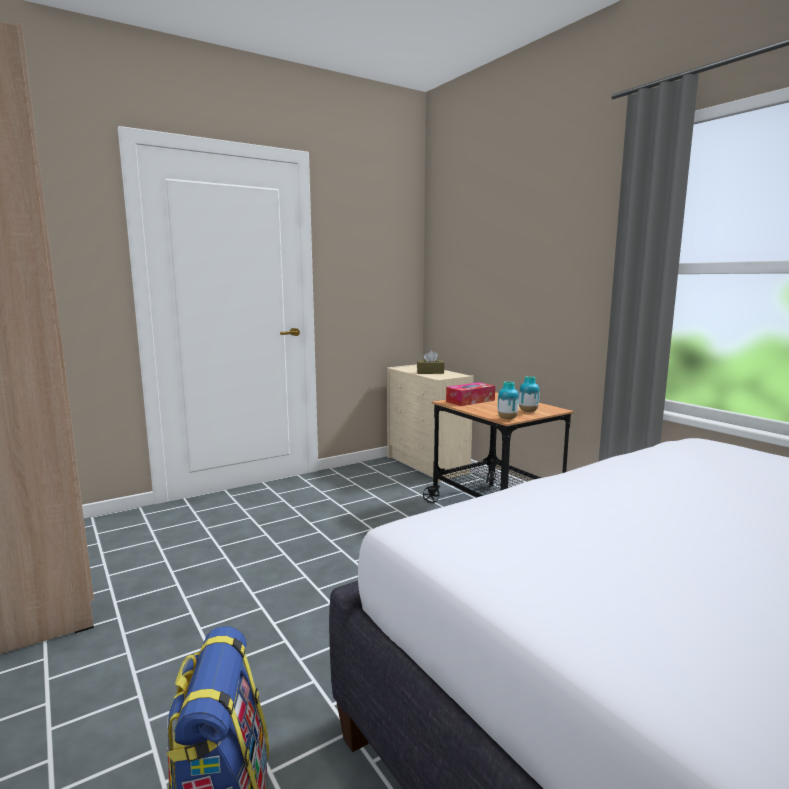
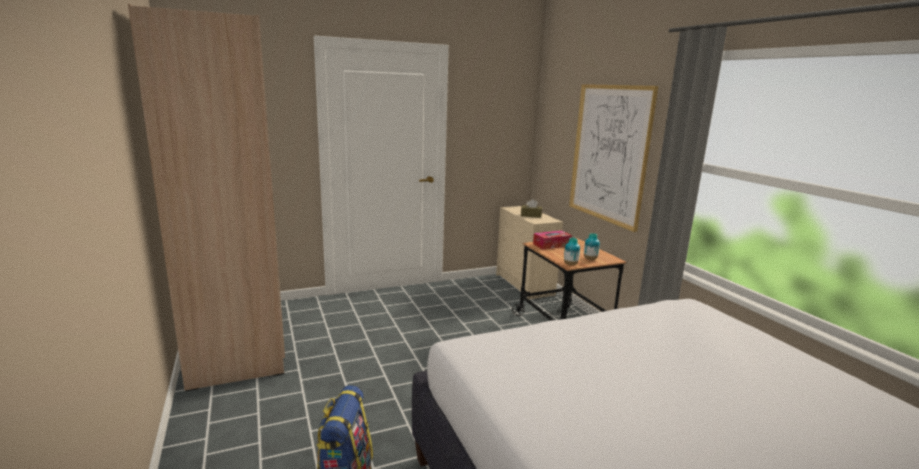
camera: 10 degrees right, 5 degrees up
(532, 277) = (609, 154): none -> picture

